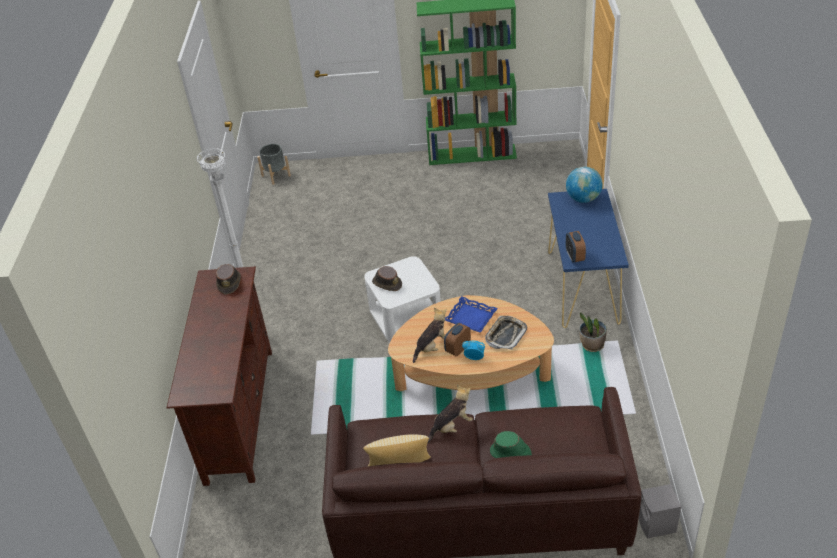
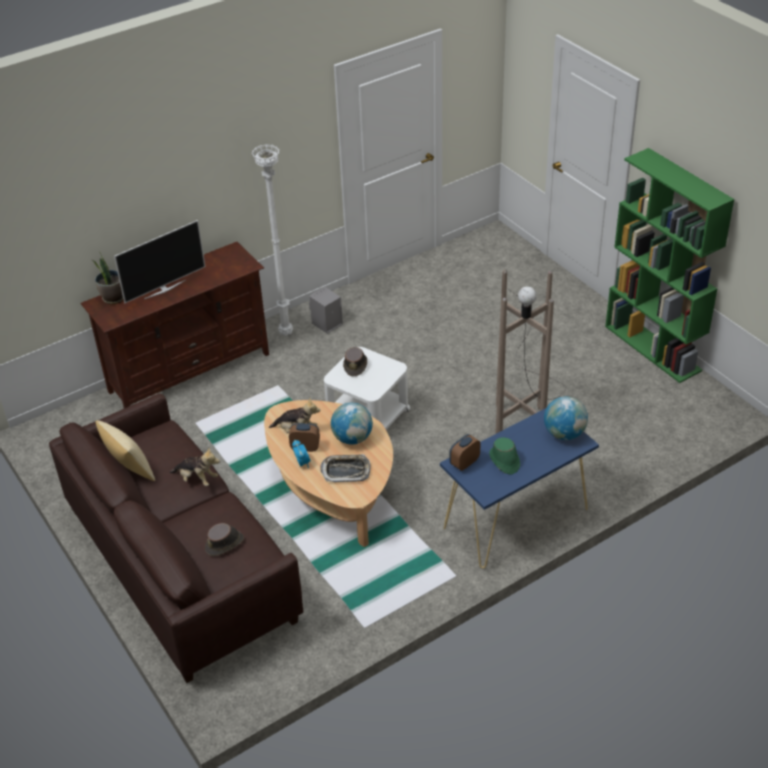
camera: 55 degrees right, 0 degrees up
(214, 339) = (164, 289): none -> television
(229, 282) = (233, 264): brown hat -> brown hat (225, 544)
(276, 175) = (492, 240): grey planter -> none
(454, 226) = (526, 387): none -> brown floor lamp
(471, 317) = (352, 438): blue tray -> globe
(511, 453) = (189, 528): green hat -> green hat (504, 461)
(592, 345) = (434, 559): potted plant -> potted plant (113, 298)
(656, 525) = (233, 695): grey speaker -> grey speaker (326, 324)

